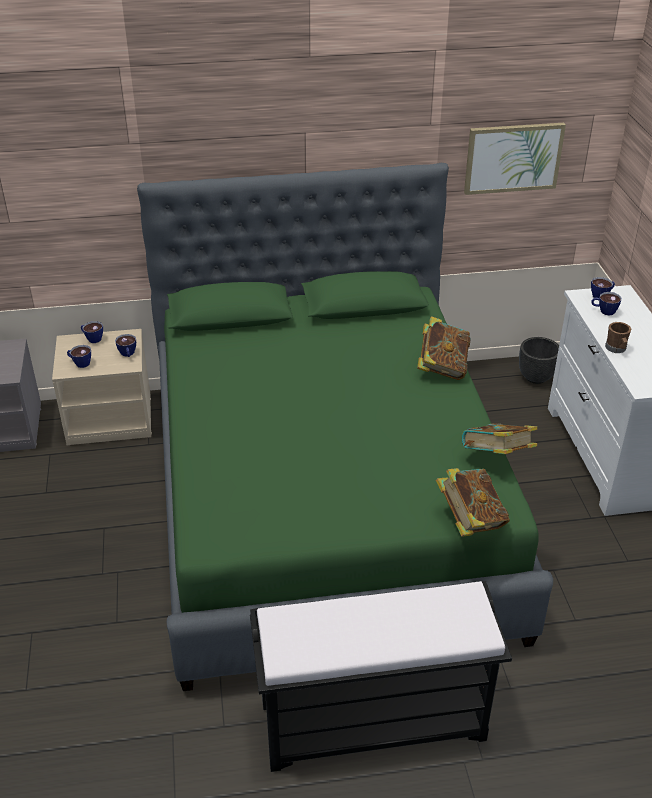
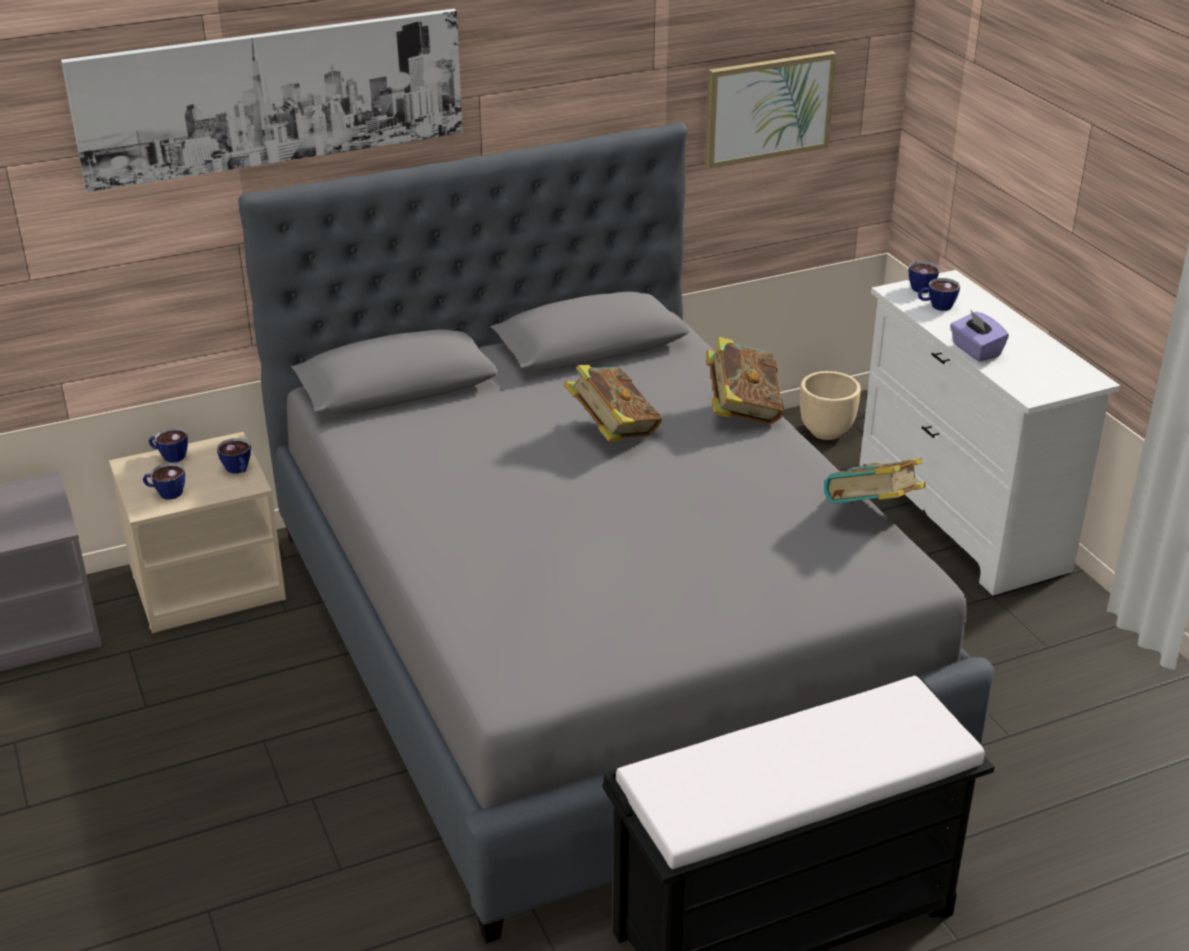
camera: 15 degrees left, 5 degrees down
(164, 122) = (272, 96): none -> picture
(326, 502) = (594, 644): green bed -> grey bed
(470, 520) = (872, 597): book -> book (613, 432)
(536, 377) = (827, 432): black planter -> beige planter
(616, 349) = (975, 350): brown mug -> purple tissue box

